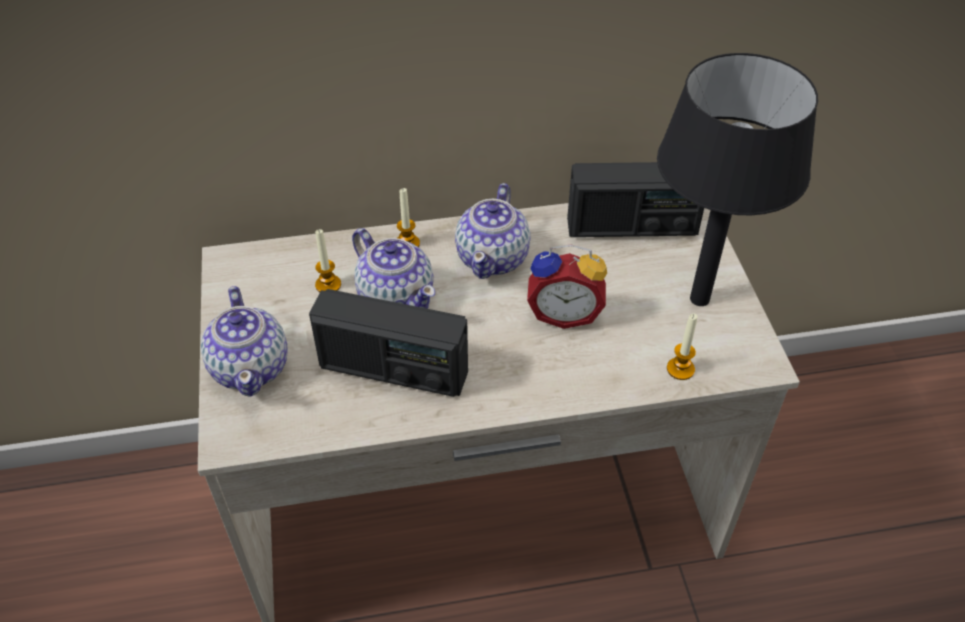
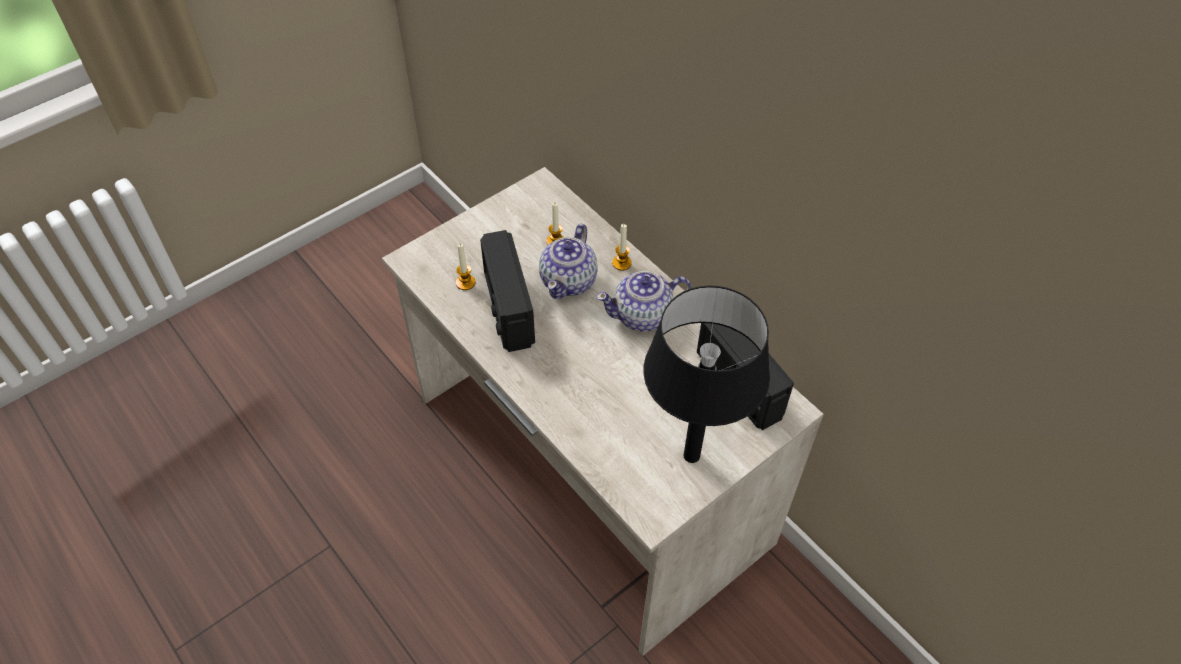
camera: 60 degrees right, 5 degrees up
(251, 367) = (466, 241): teapot -> none
(564, 313) = (619, 378): alarm clock -> none
(680, 369) = (612, 467): candle -> candle (465, 282)

